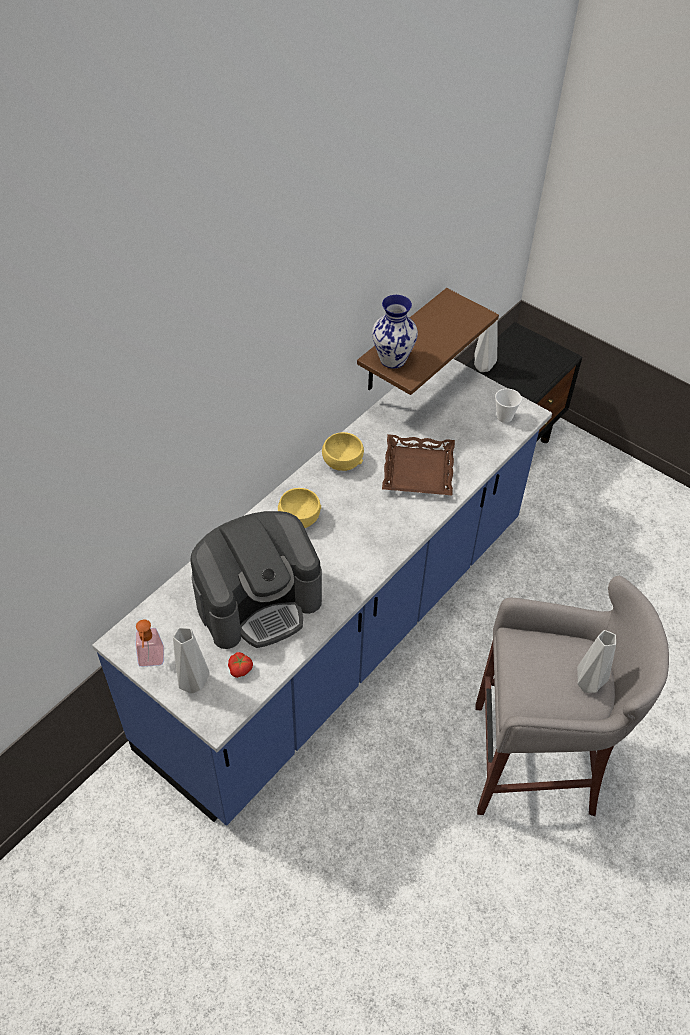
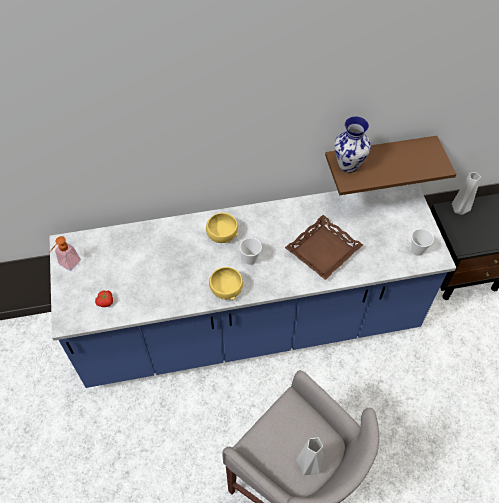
camera: 40 degrees right, 5 degrees up
(195, 683) = (76, 293): grey vase -> none
(259, 602) = (152, 270): coffee machine -> none
(342, 461) = (281, 215): yellow bowl -> yellow bowl (226, 289)
(354, 524) = (250, 259): none -> cup

